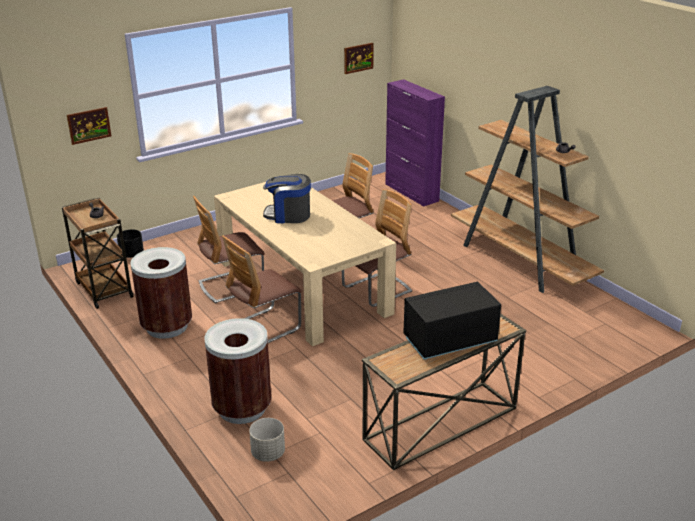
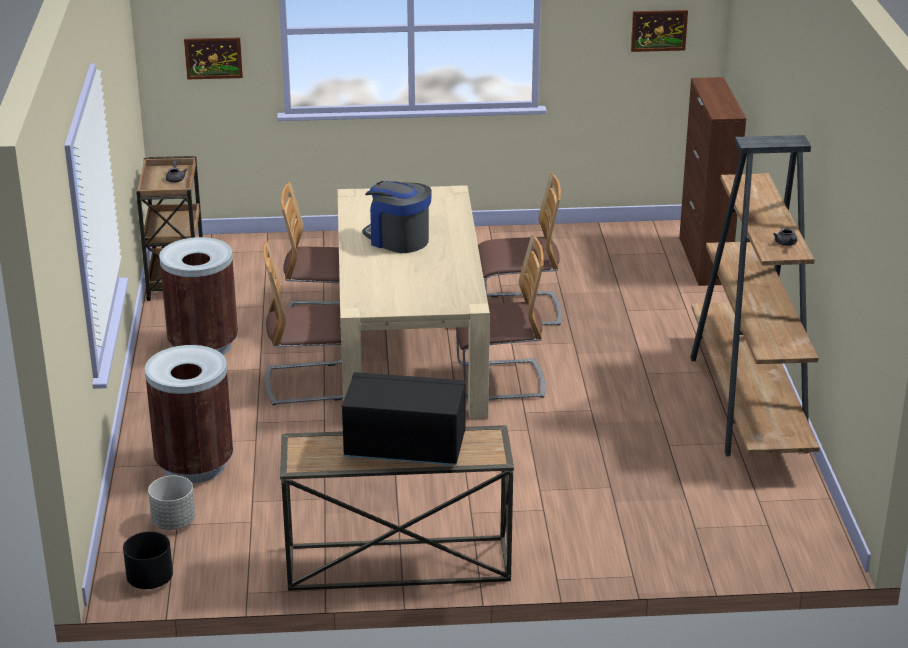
camera: 30 degrees right, 0 degrees up
(131, 255) = (246, 246): black planter -> black planter (150, 580)
(411, 192) = (704, 261): purple cabinet -> brown cabinet

